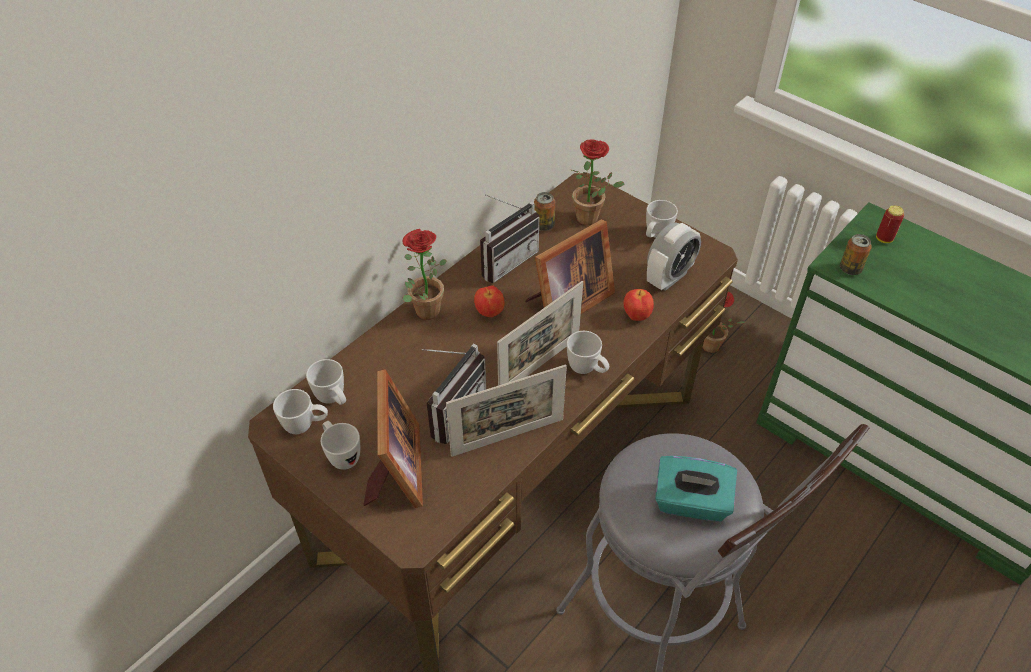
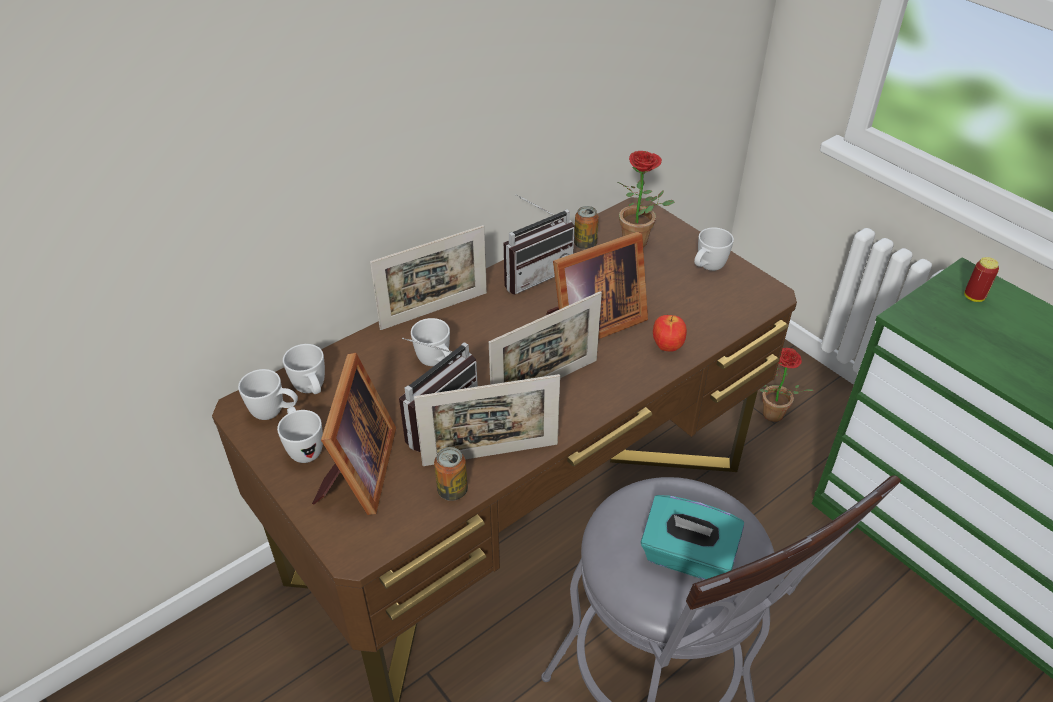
camera: 10 degrees right, 5 degrees down
(424, 308) = (434, 311): potted plant -> picture frame
(490, 313) = (504, 324): apple -> none
(587, 370) = (598, 396): white mug -> white mug (437, 363)
(669, 277) = (713, 311): alarm clock -> none
(850, 269) = (927, 324): can -> can (452, 490)

